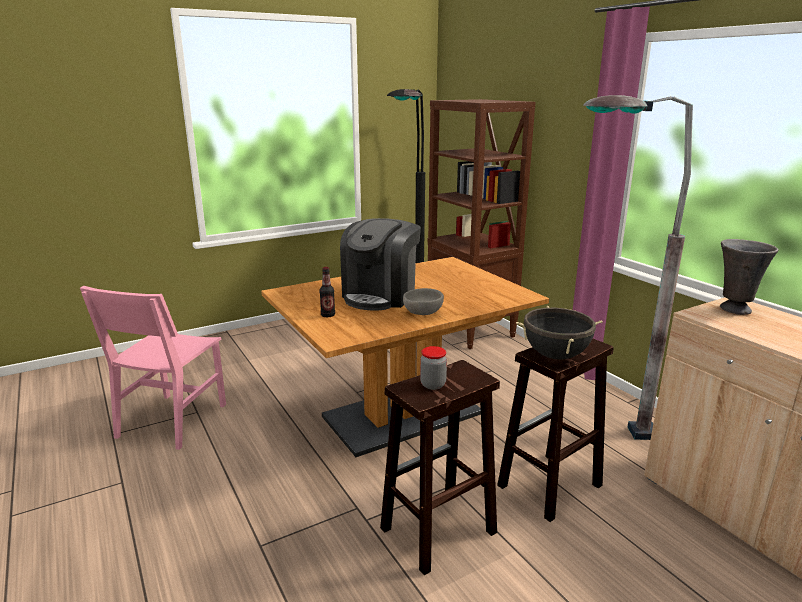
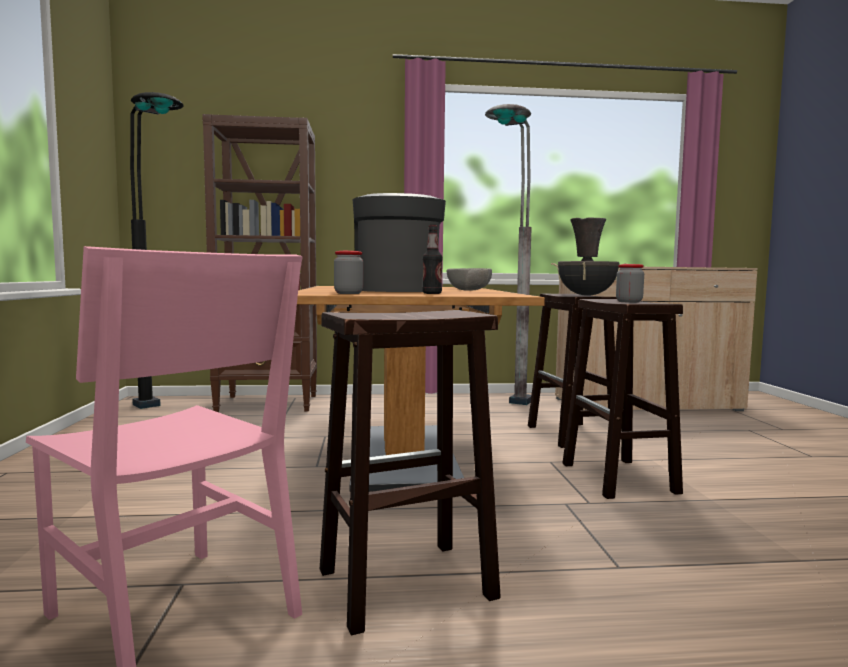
camera: 65 degrees left, 15 degrees down
(212, 469) = (403, 585): none -> brown stool
(296, 298) = (348, 293): none -> jar
(380, 295) = (396, 290): coffee machine -> coffee machine turned 150 degrees counterclockwise

